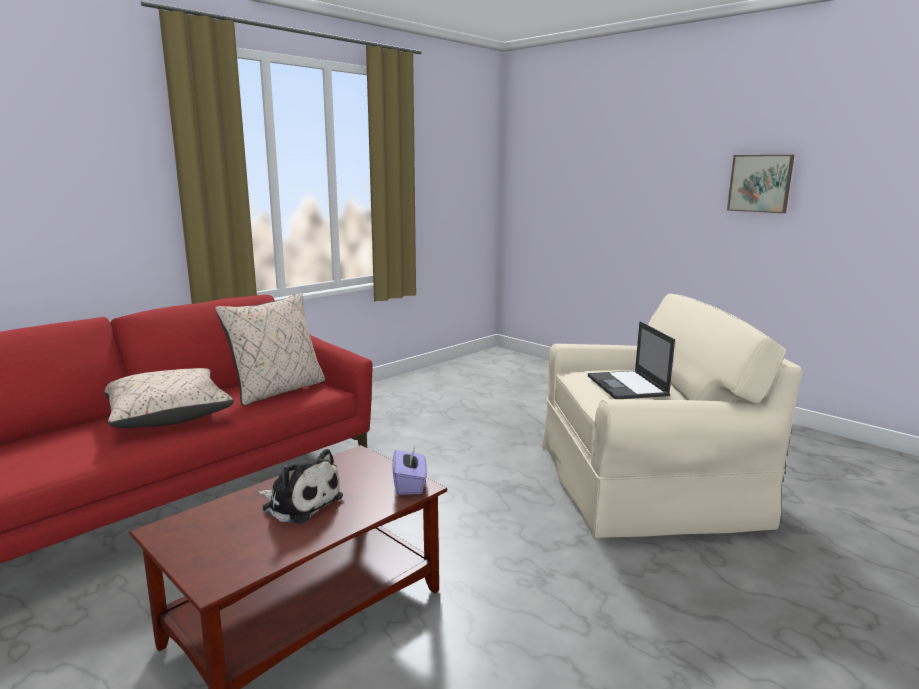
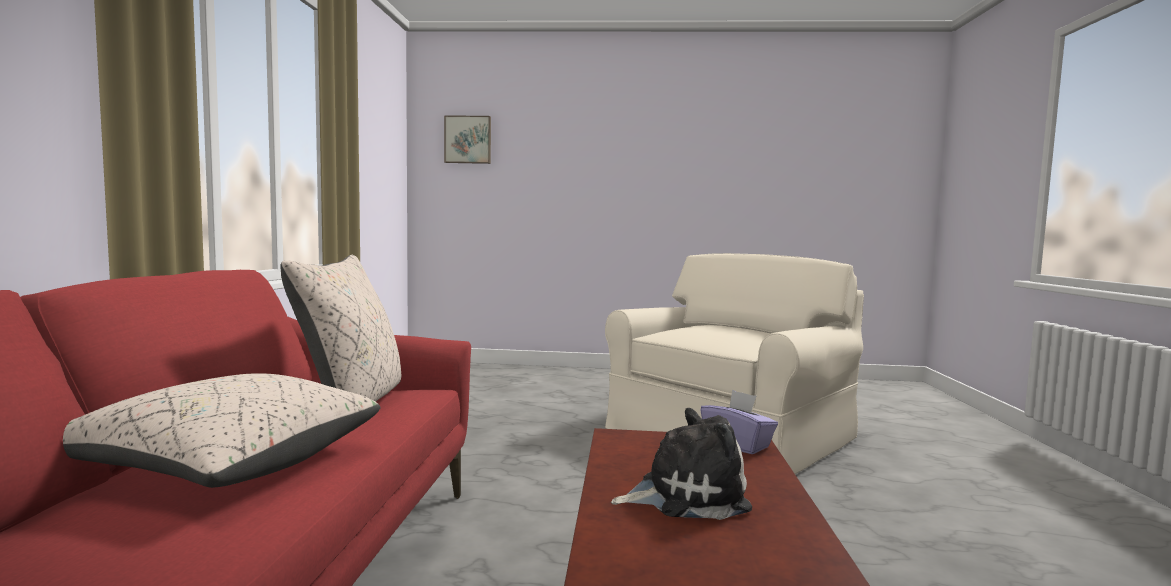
camera: 40 degrees left, 10 degrees down
(627, 386) = (727, 333): laptop -> none
(760, 183) = (692, 171): picture -> picture (468, 140)

